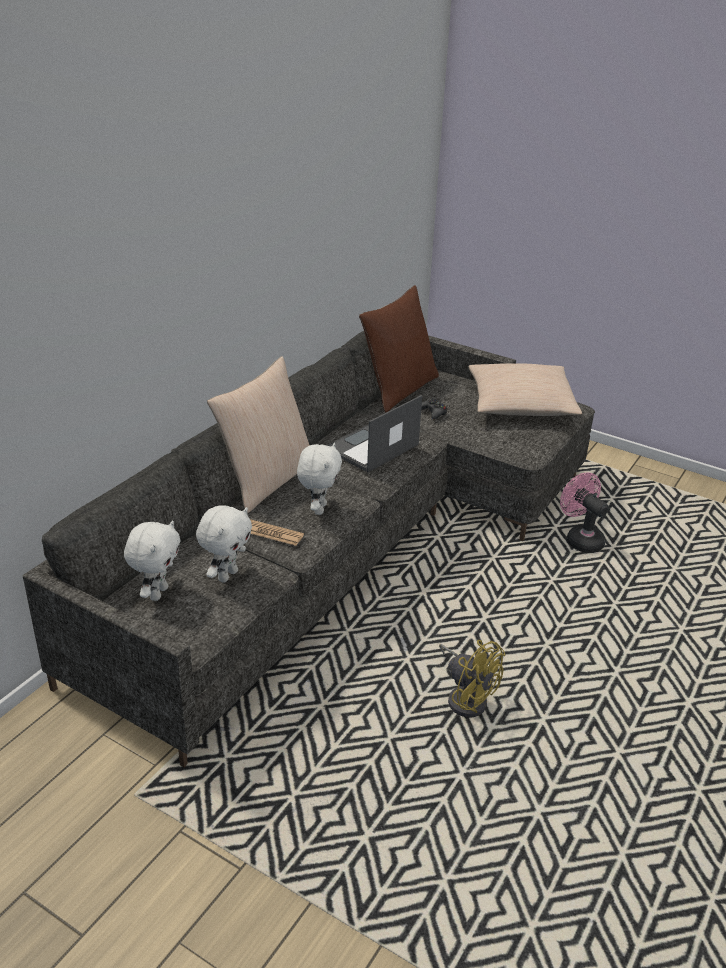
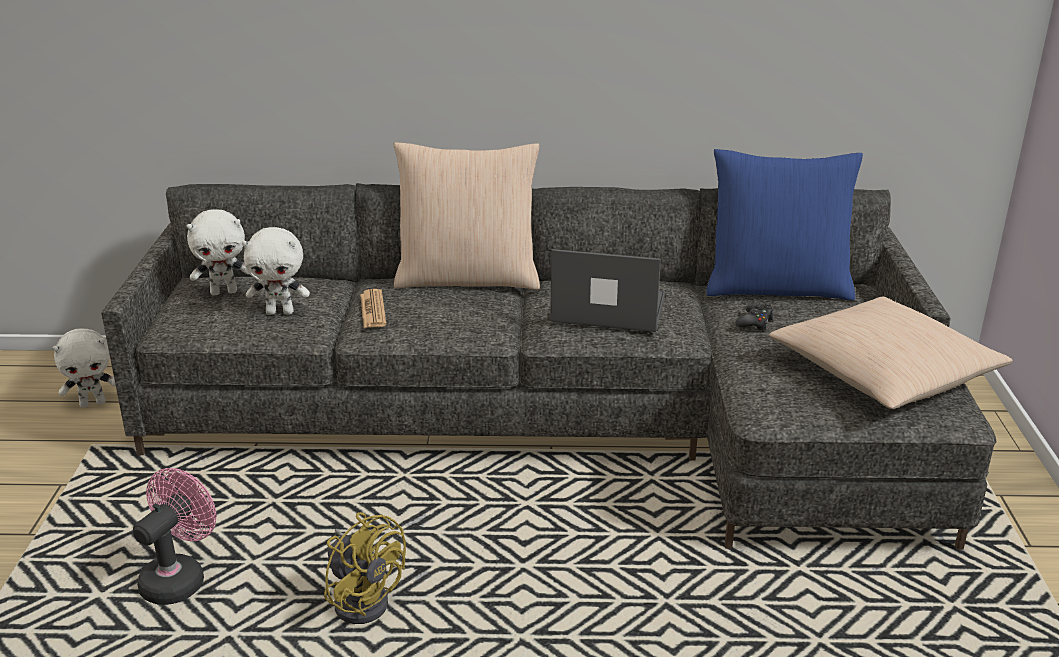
camera: 60 degrees right, 5 degrees down
(318, 508) = (445, 319): white plush toy -> white plush toy (93, 403)
(399, 389) = (777, 287): brown pillow -> blue pillow
(466, 697) = (363, 598): yellow fan -> yellow fan turned 60 degrees counterclockwise
(580, 539) = (801, 602): pink fan -> pink fan (179, 578)

